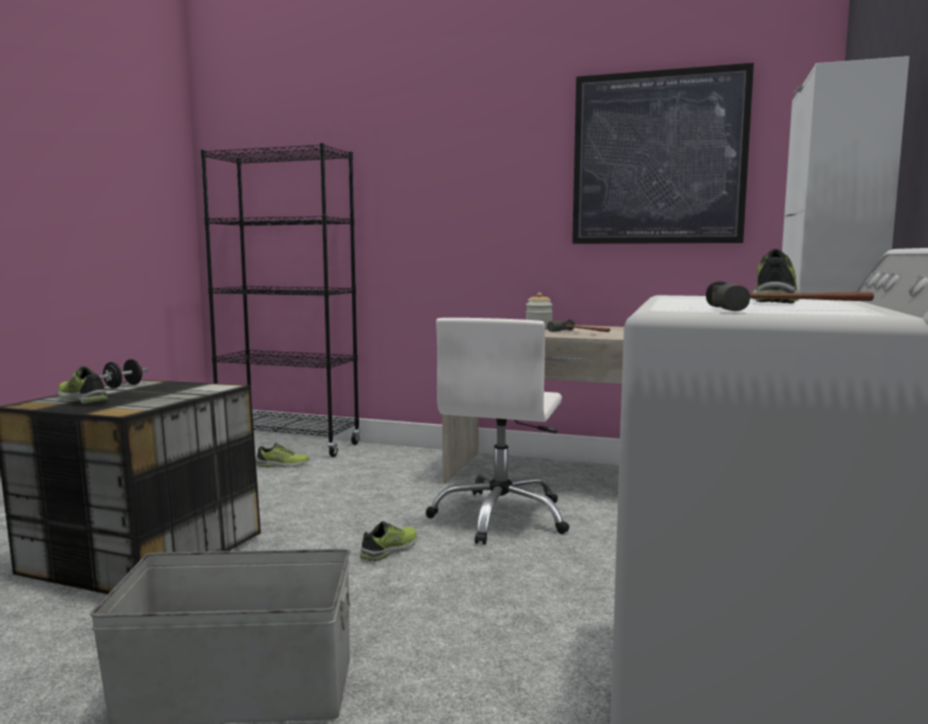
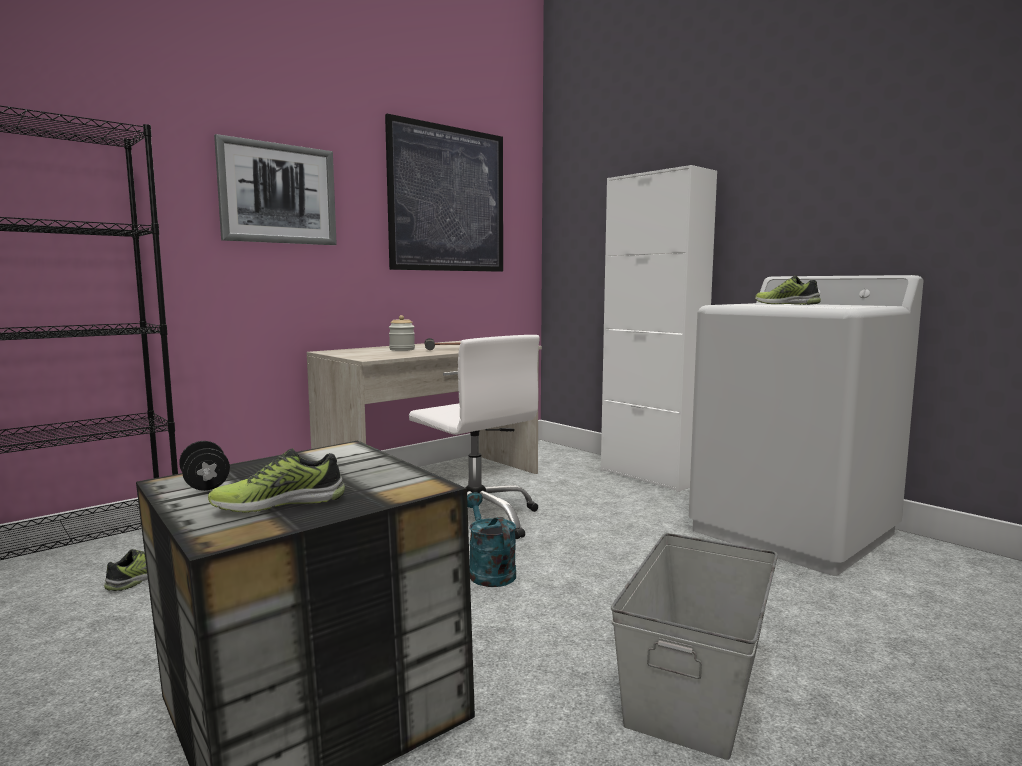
camera: 60 degrees left, 0 degrees up
(390, 550) = (488, 571): shoe -> turquoise watering can
(461, 178) = (278, 194): none -> picture
(791, 309) = (853, 306): hammer -> none

